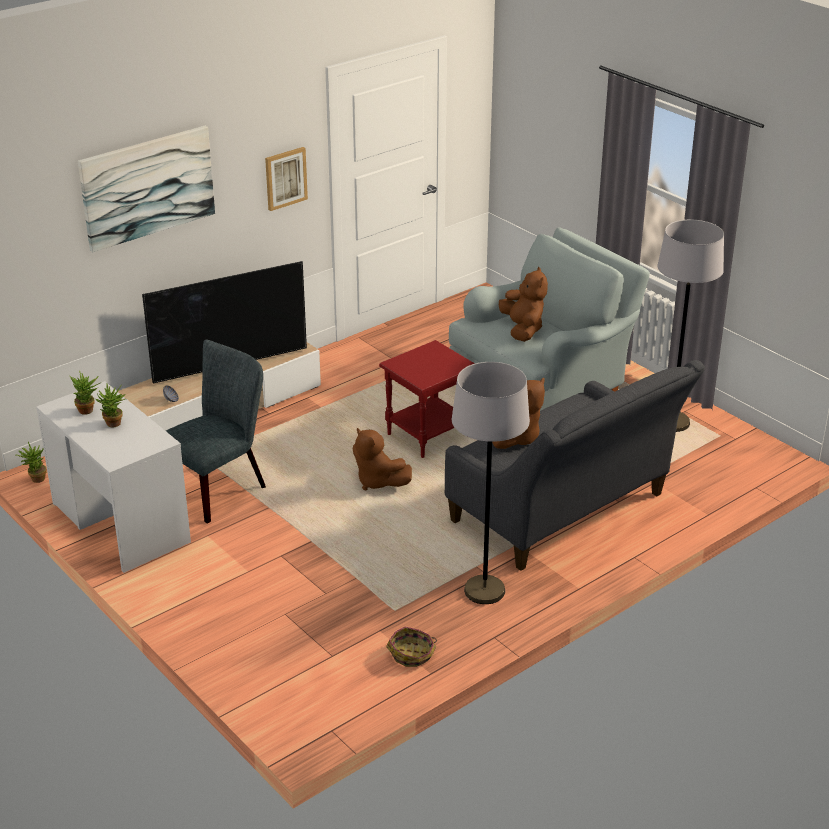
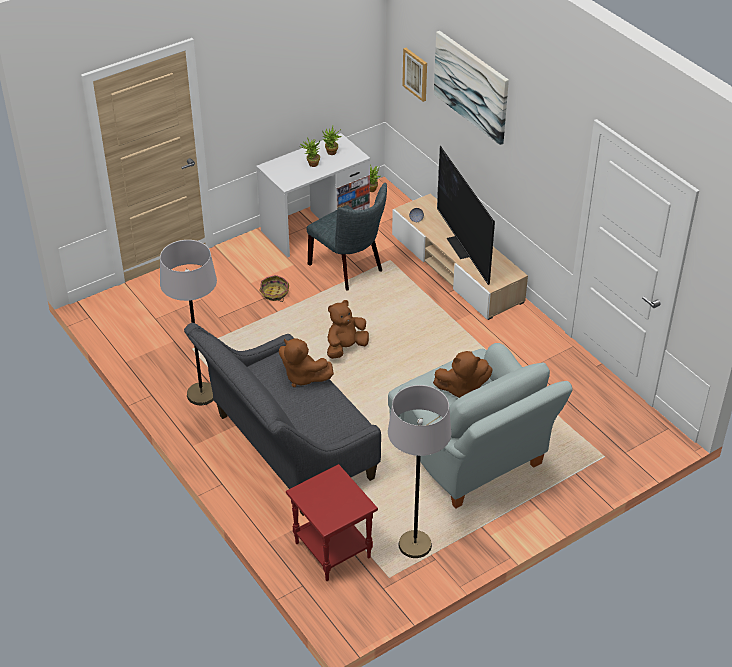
camera: 95 degrees right, 10 degrees up
(285, 178) = (552, 171): picture -> picture (415, 74)
(412, 654) = (146, 354): basket -> basket (274, 293)
(428, 436) = (406, 380): red side table -> red side table (331, 550)

